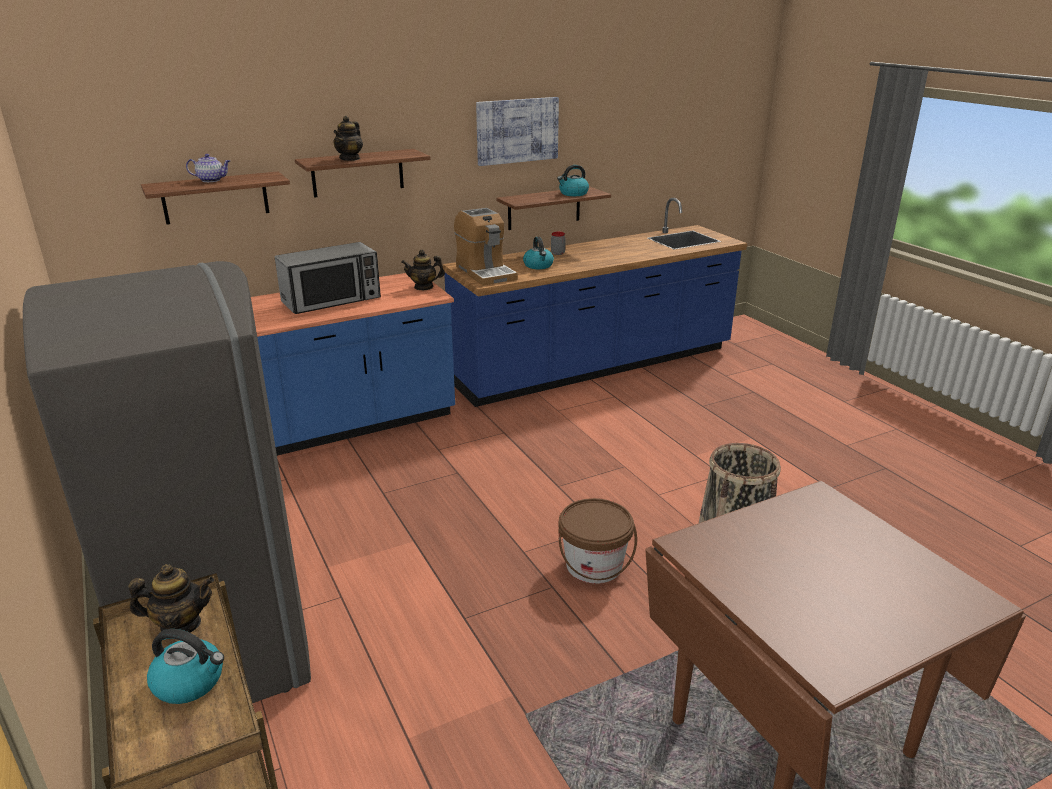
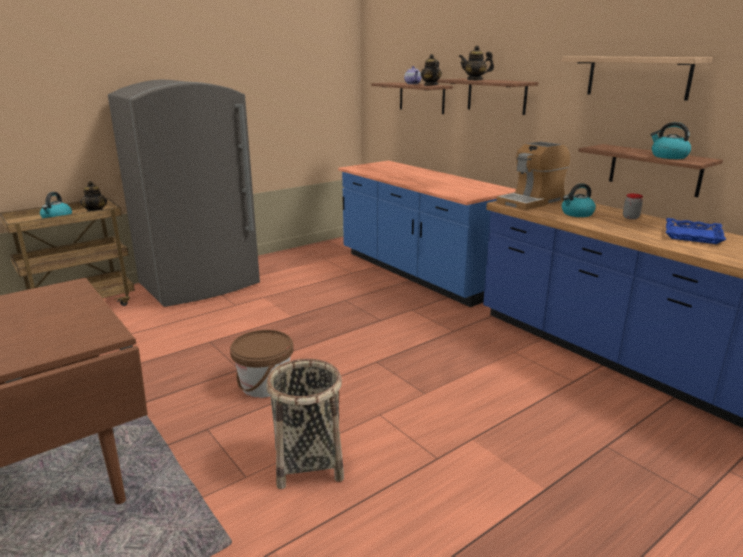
camera: 80 degrees right, 5 degrees down
(332, 300) = (431, 180): microwave -> none
(424, 287) = (482, 193): teapot -> teapot (430, 85)
(517, 130) = (637, 77): picture -> shelf
(612, 248) = (693, 235): none -> blue tray

